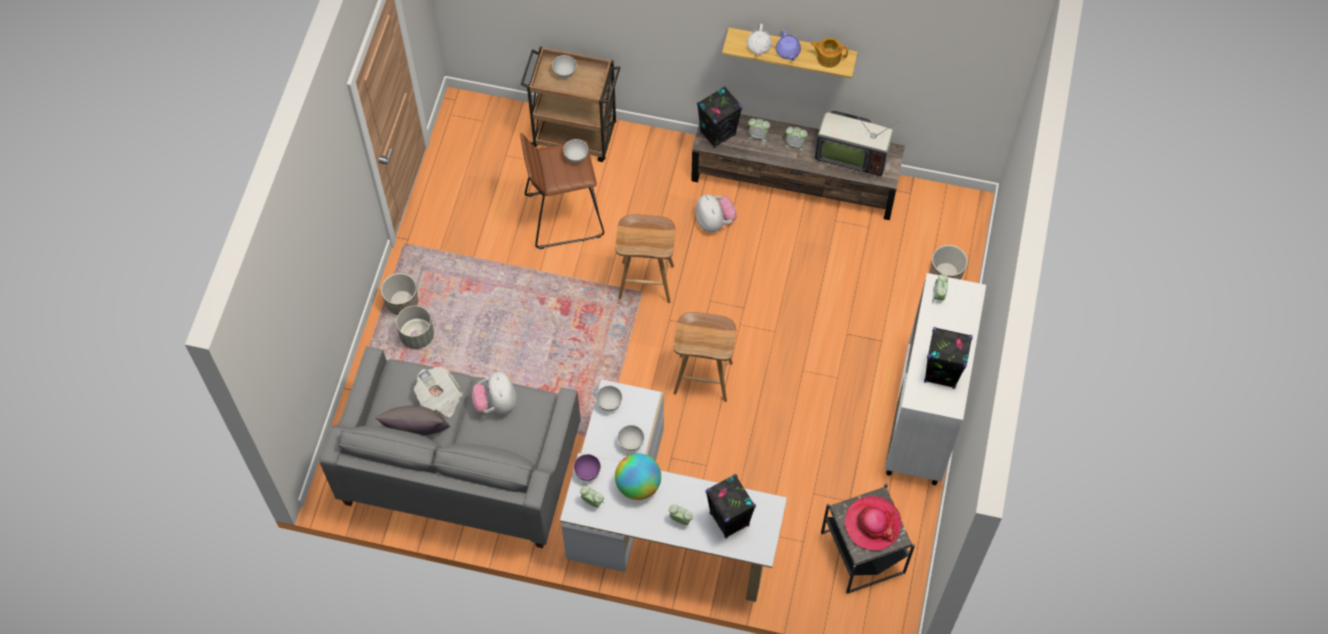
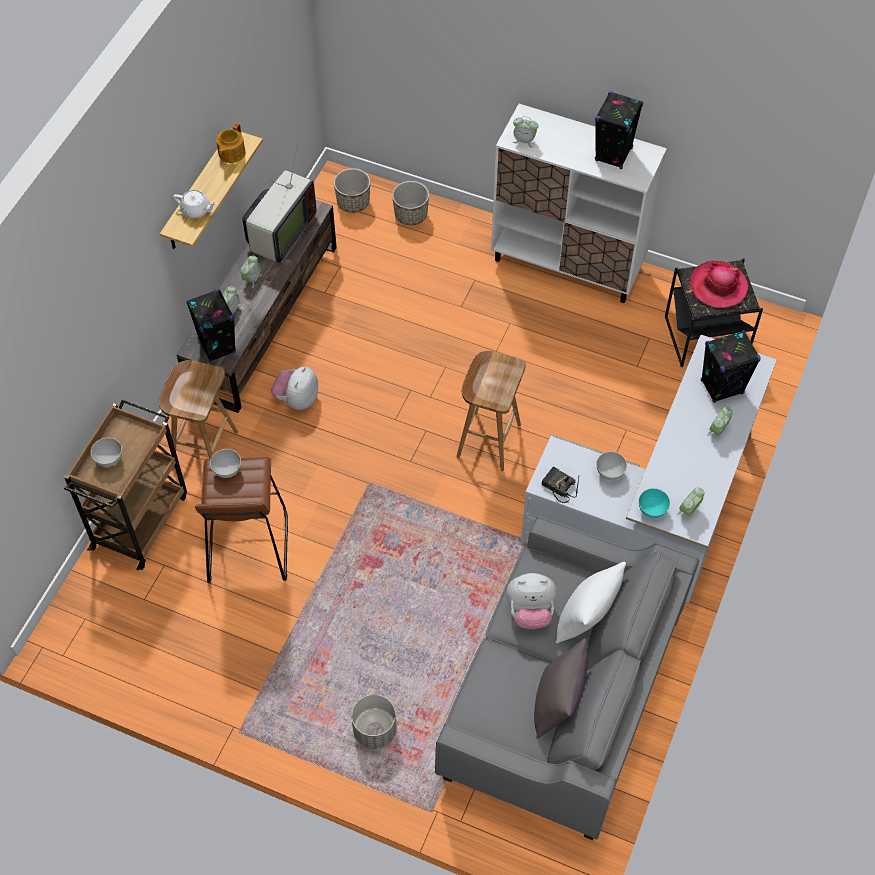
camera: 80 degrees left, 5 degrees down
(402, 302) = (323, 743): planter -> planter (353, 202)
(439, 397) = (512, 673): newspaper -> none
(496, 447) = (586, 619): none -> white pillow
(587, 472) = (652, 510): purple bowl -> turquoise bowl
(609, 403) = (558, 487): grey bowl -> radio
(638, 485) = (673, 464): globe -> none
(647, 281) = (357, 475): brown stool -> brown stool (204, 449)
(714, 222) = (297, 399): plush toy -> plush toy turned 60 degrees counterclockwise
(788, 52) = (212, 186): purple teapot -> none

